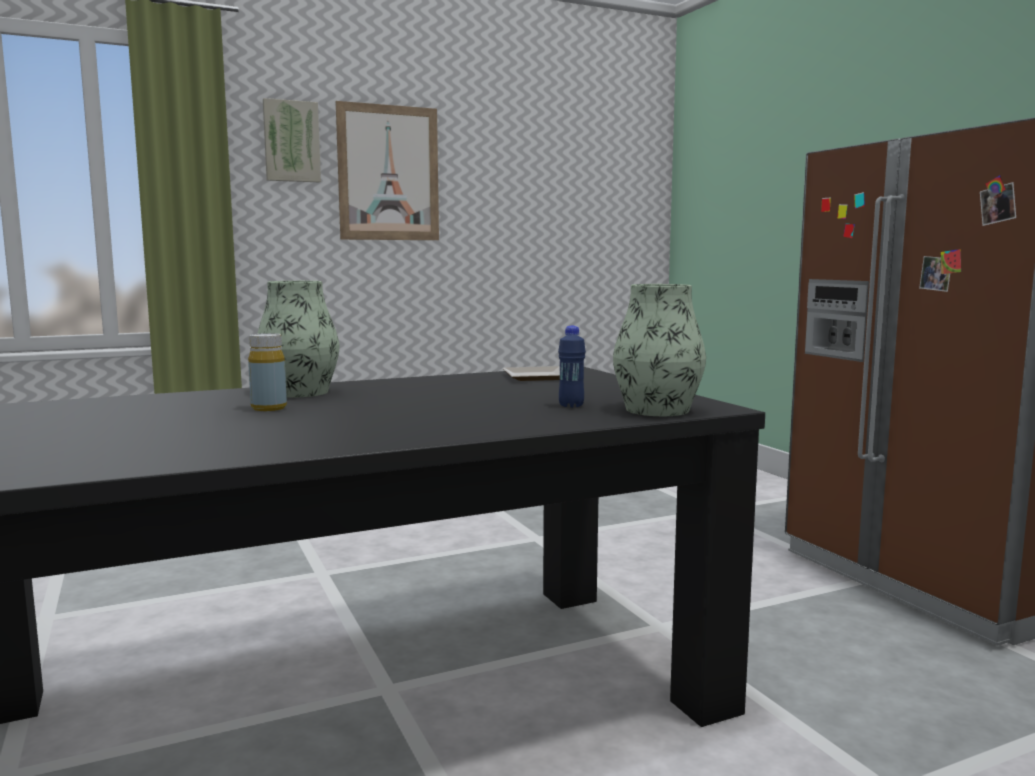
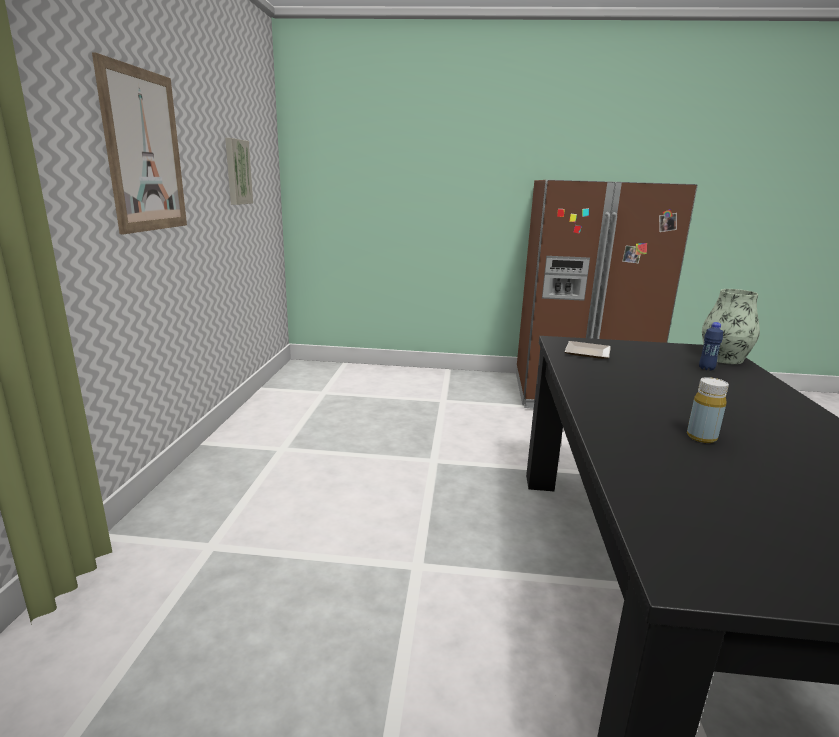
camera: 60 degrees left, 10 degrees up
(291, 141) = (59, 104): picture -> picture (237, 172)
(299, 392) = (623, 418): vase -> none

